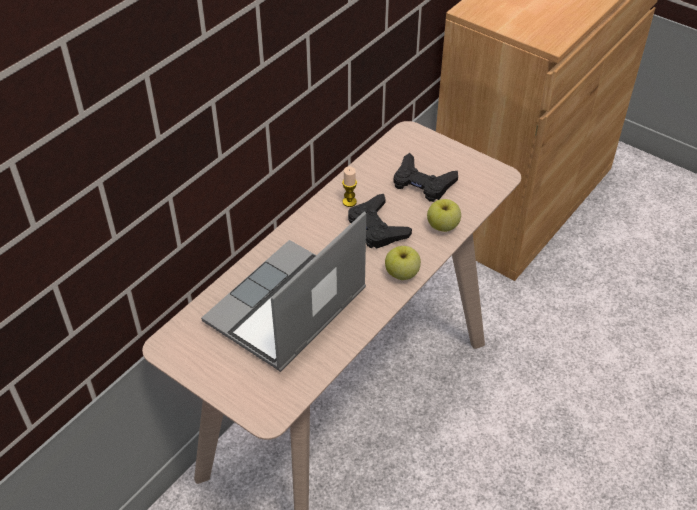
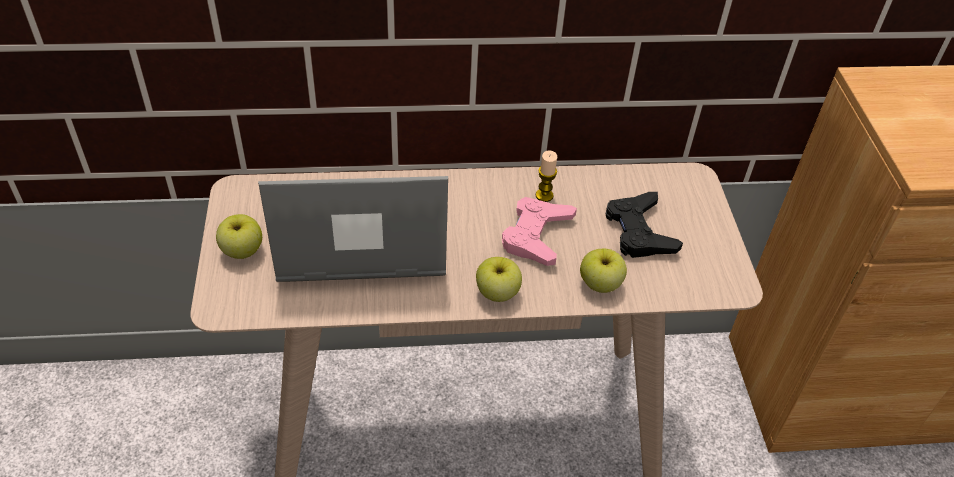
camera: 45 degrees right, 0 degrees up
(228, 375) = (242, 250): none -> apple
(377, 227) = (536, 235): black game controller -> pink game controller

